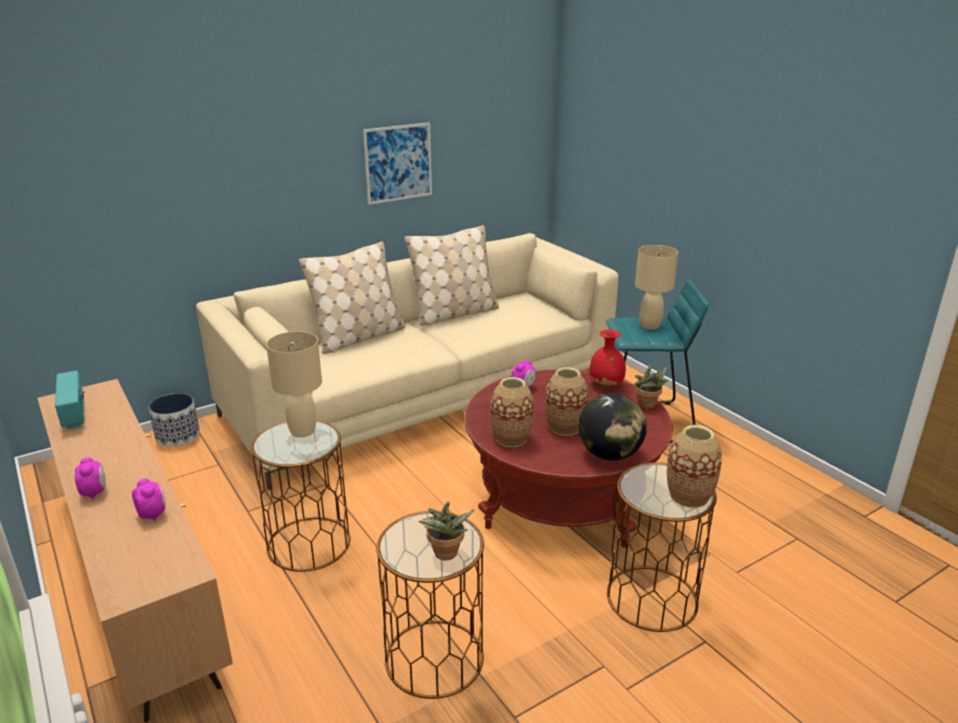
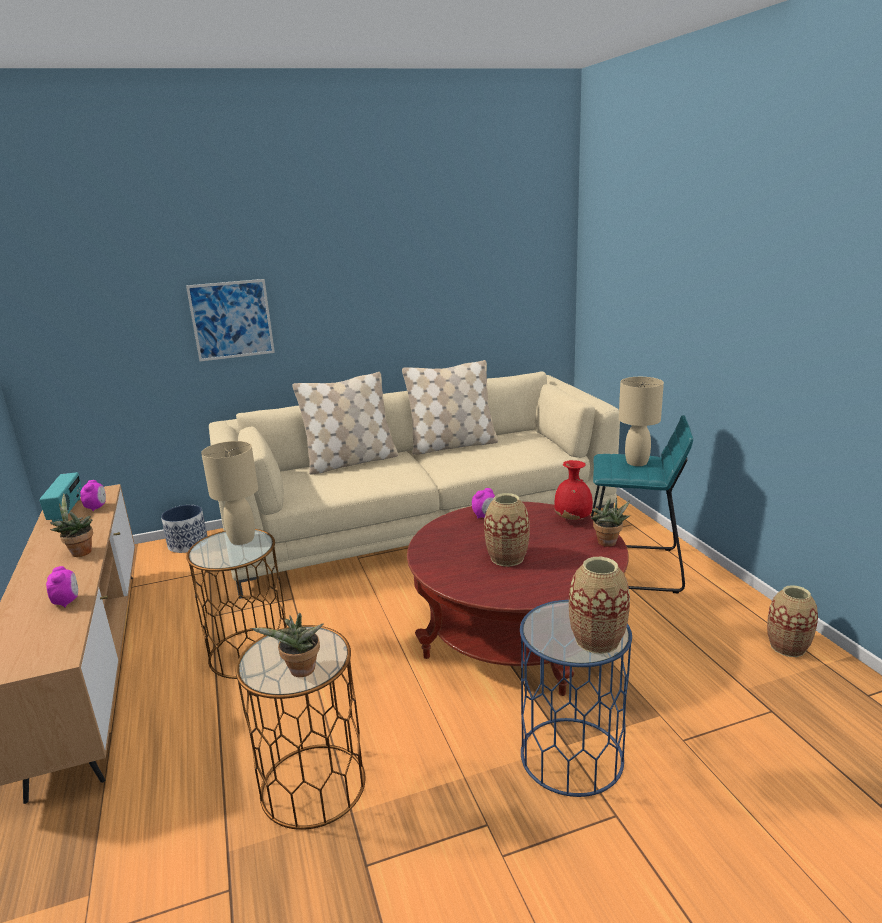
camera: 15 degrees right, 5 degrees down
(94, 492) = (35, 577): alarm clock -> alarm clock (96, 507)
(126, 460) = (79, 552): none -> potted plant
(398, 163) = (407, 300): picture -> picture (231, 320)
(511, 438) = (446, 564): vase -> vase (787, 647)
(609, 454) = (541, 589): globe -> none
(651, 598) = (571, 756): brown side table -> blue side table

